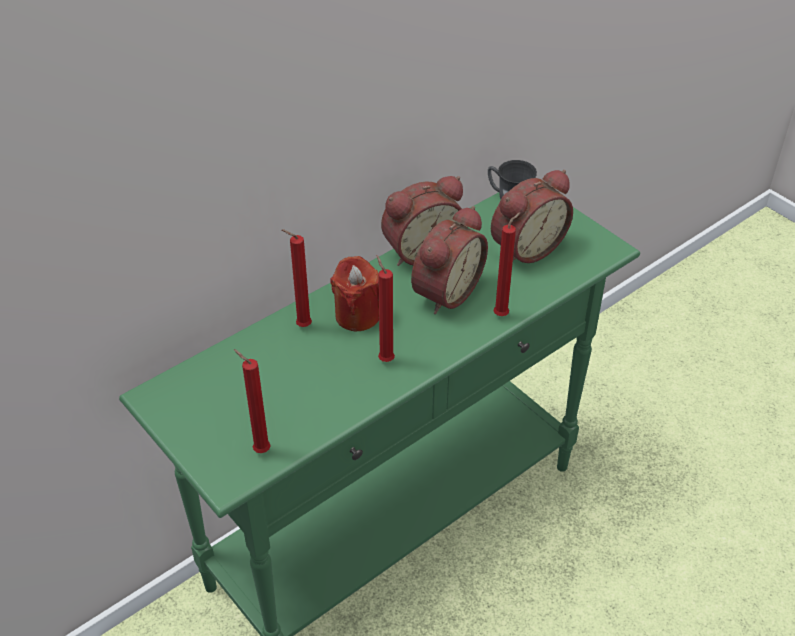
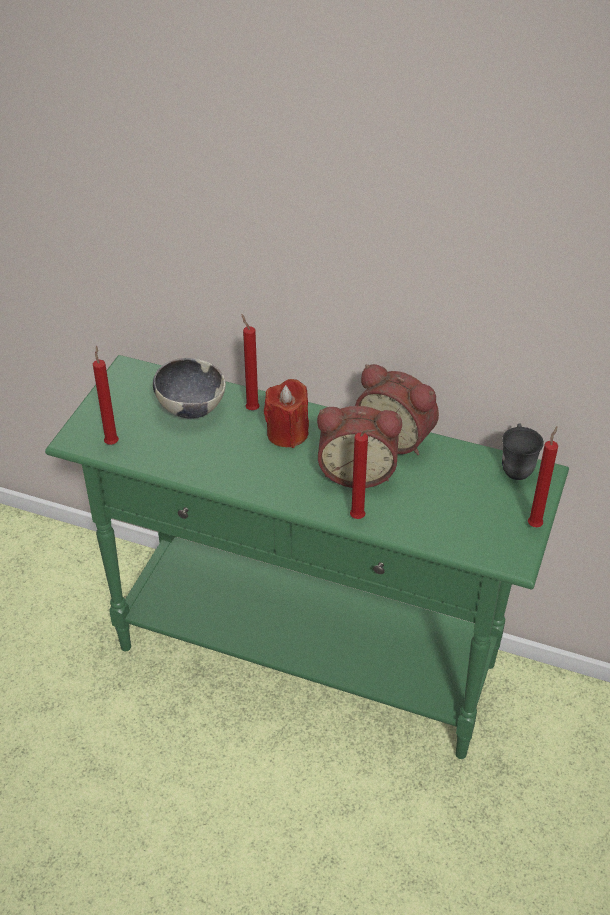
camera: 60 degrees right, 0 degrees up
(261, 369) = (191, 408): none -> bowl
(385, 359) = (251, 468): red candle -> red candle (535, 524)
(525, 247) = (461, 501): alarm clock -> none

